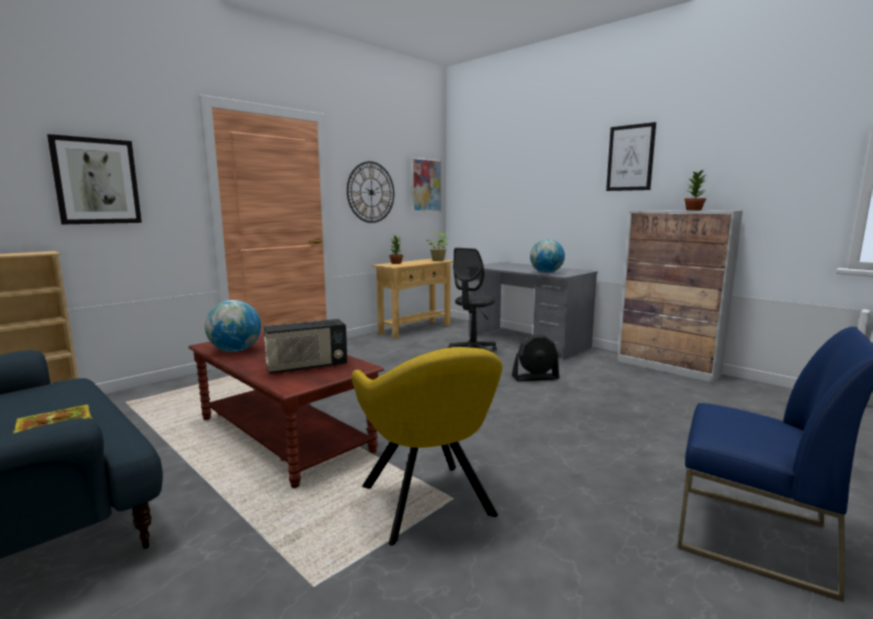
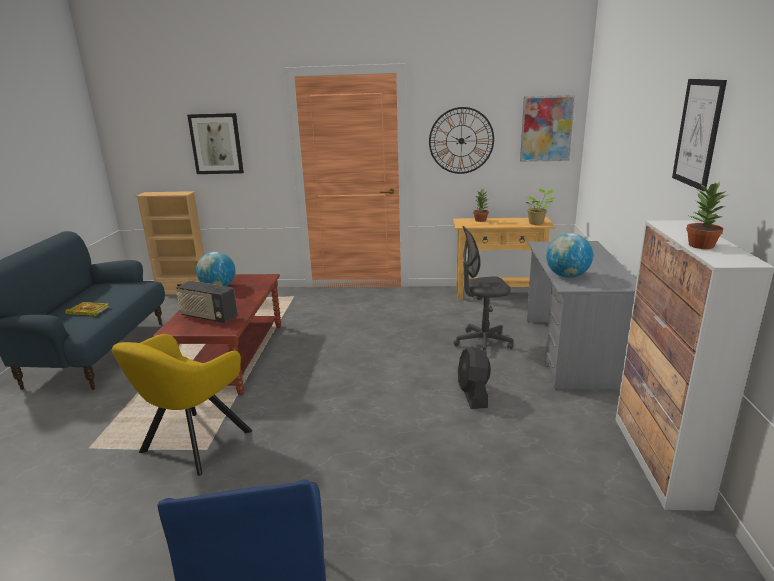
camera: 50 degrees right, 10 degrees up
(535, 378) = (473, 394): black fan -> black fan turned 45 degrees clockwise

